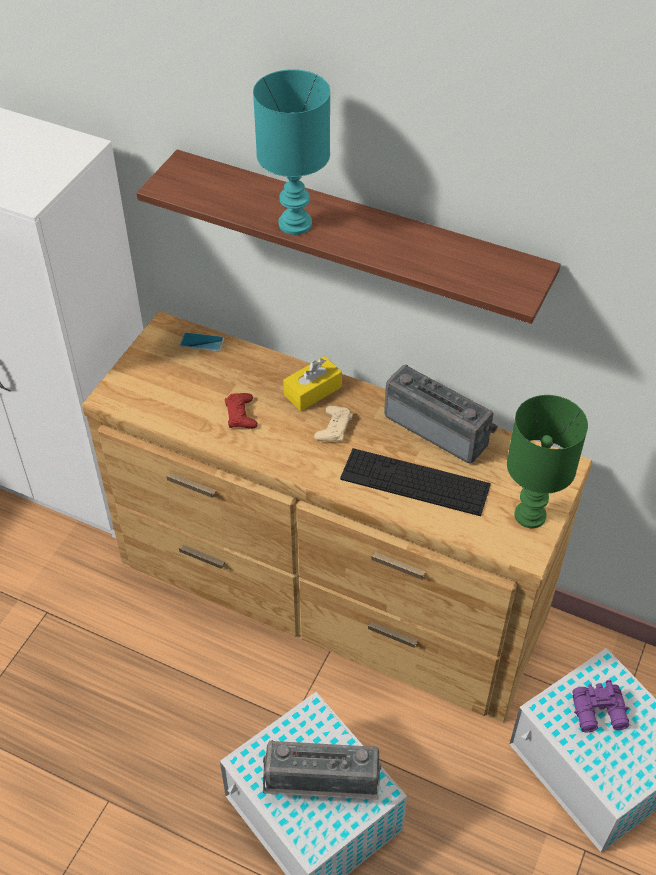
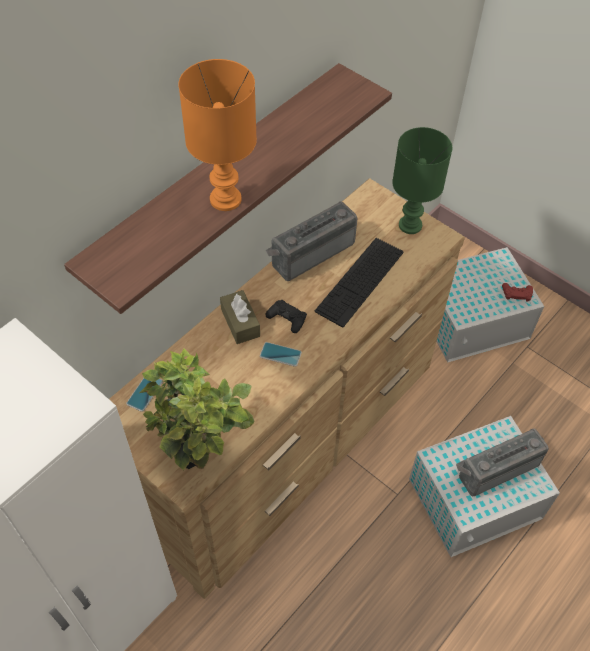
camera: 75 degrees left, 5 degrees up
(143, 401) = (201, 456): none -> potted plant
(241, 414) = (247, 380): red game controller -> red game controller (516, 293)
(283, 433) = (280, 354): none -> phone
(296, 223) = (225, 198): turquoise table lamp -> orange table lamp
(313, 391) = (240, 322): yellow tissue box -> brown tissue box
(321, 787) = (496, 467): radio -> radio turned 135 degrees counterclockwise
(333, 428) = (287, 318): beige game controller -> black game controller
(600, 713) = (471, 289): purple binoculars -> none

